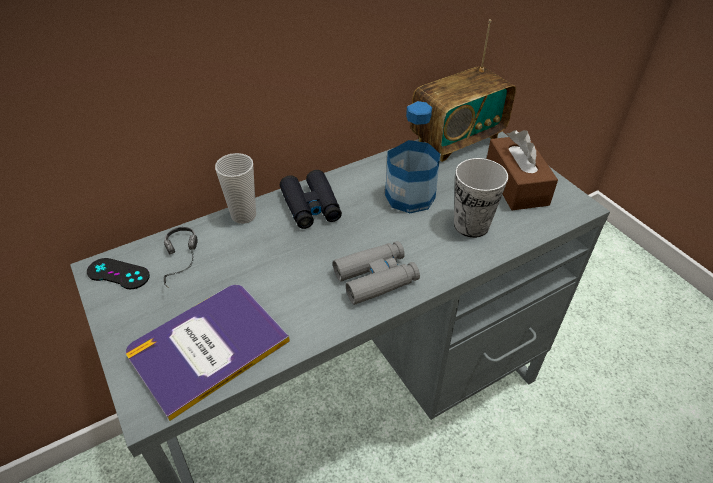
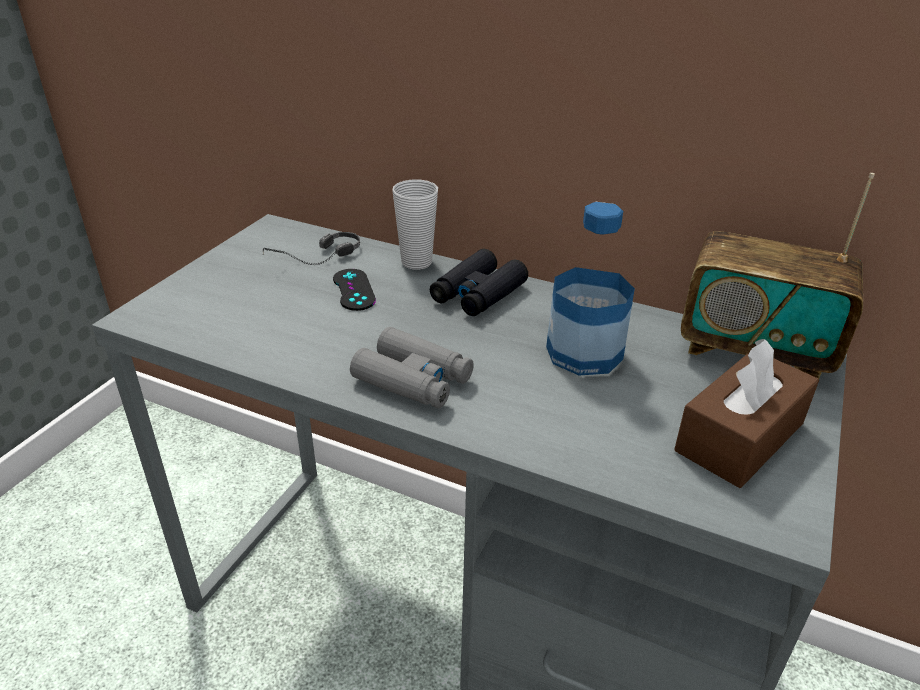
camera: 55 degrees right, 10 degrees down
(118, 274) = (275, 237): black game controller -> black game controller (354, 290)
(207, 347) = (226, 315): book -> none
(471, 225) = (594, 422): cup -> none

